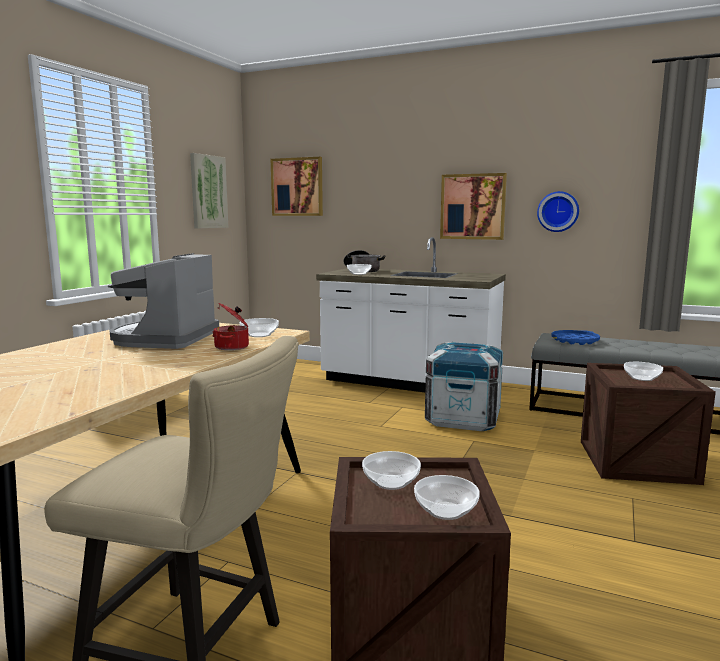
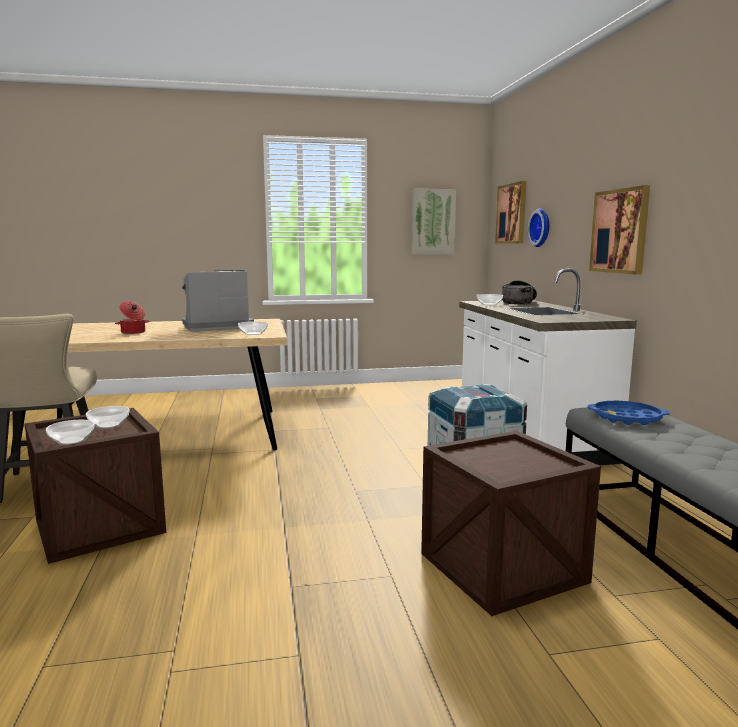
camera: 55 degrees right, 0 degrees up
(233, 347) = (210, 336): cooking pot -> cooking pot (133, 332)
(558, 211) = (694, 236): wall clock -> wall clock (541, 227)
(641, 378) = (510, 459): bowl -> none

